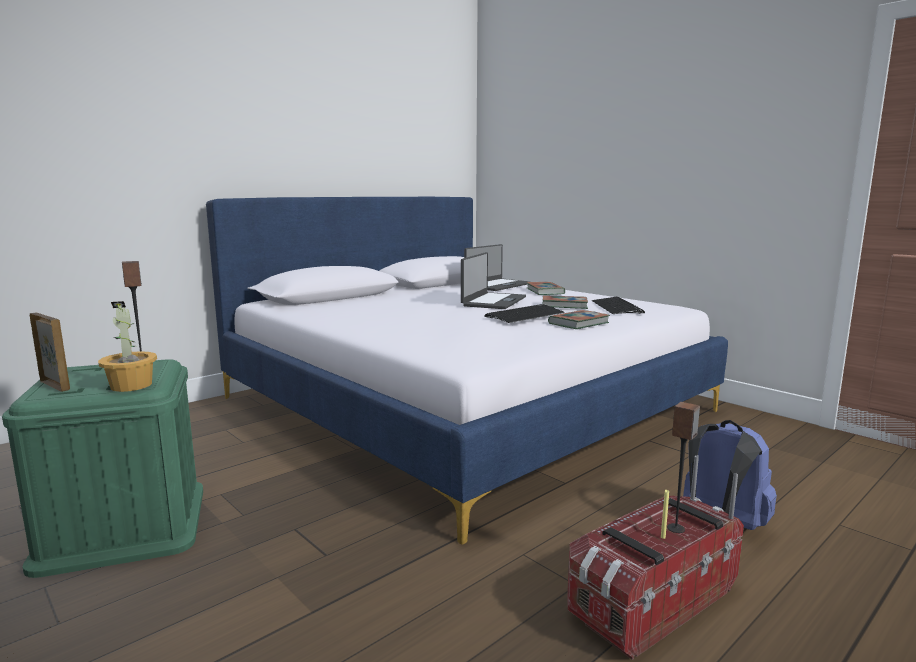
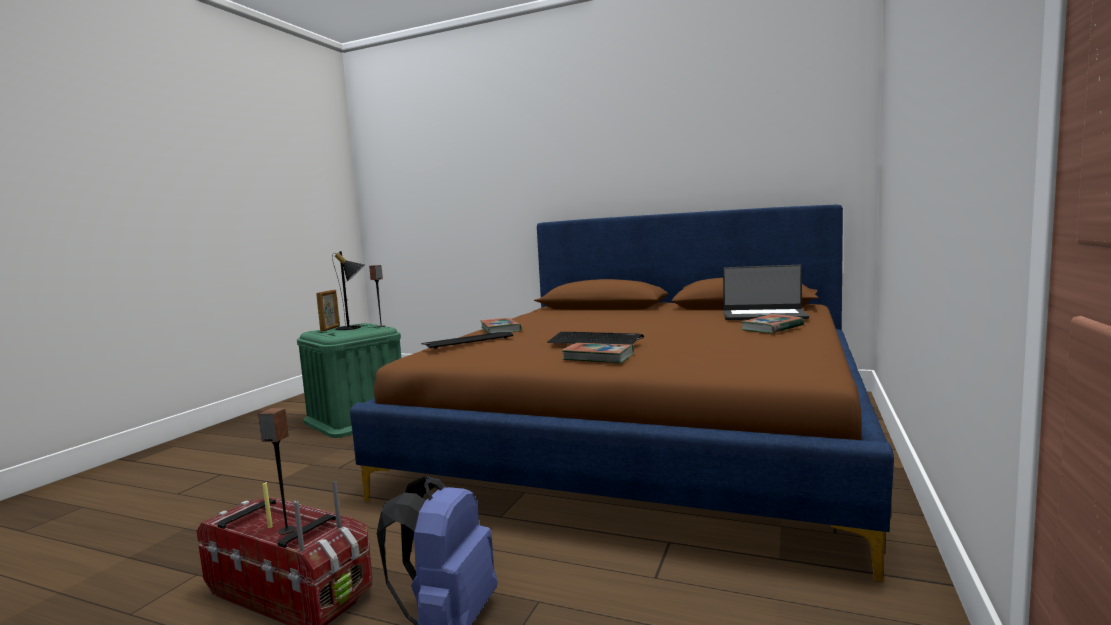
camera: 65 degrees right, 5 degrees down
(103, 374) = (353, 328): none -> black table lamp
(131, 386) = (333, 334): potted plant -> none
(463, 404) = (646, 436): white bed -> brown bed
(493, 301) = (656, 327): laptop -> none
(564, 305) = (694, 342): book -> book (500, 329)
(617, 307) = (728, 355): keyboard -> keyboard (467, 341)

